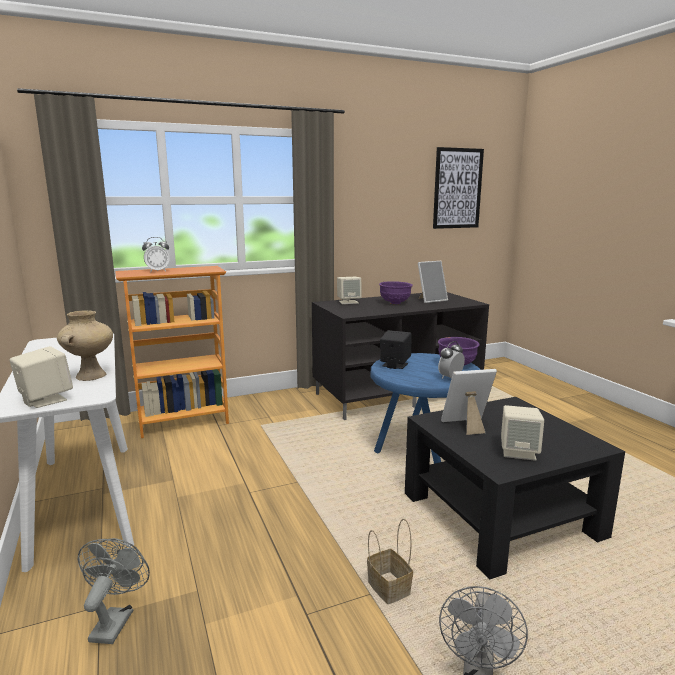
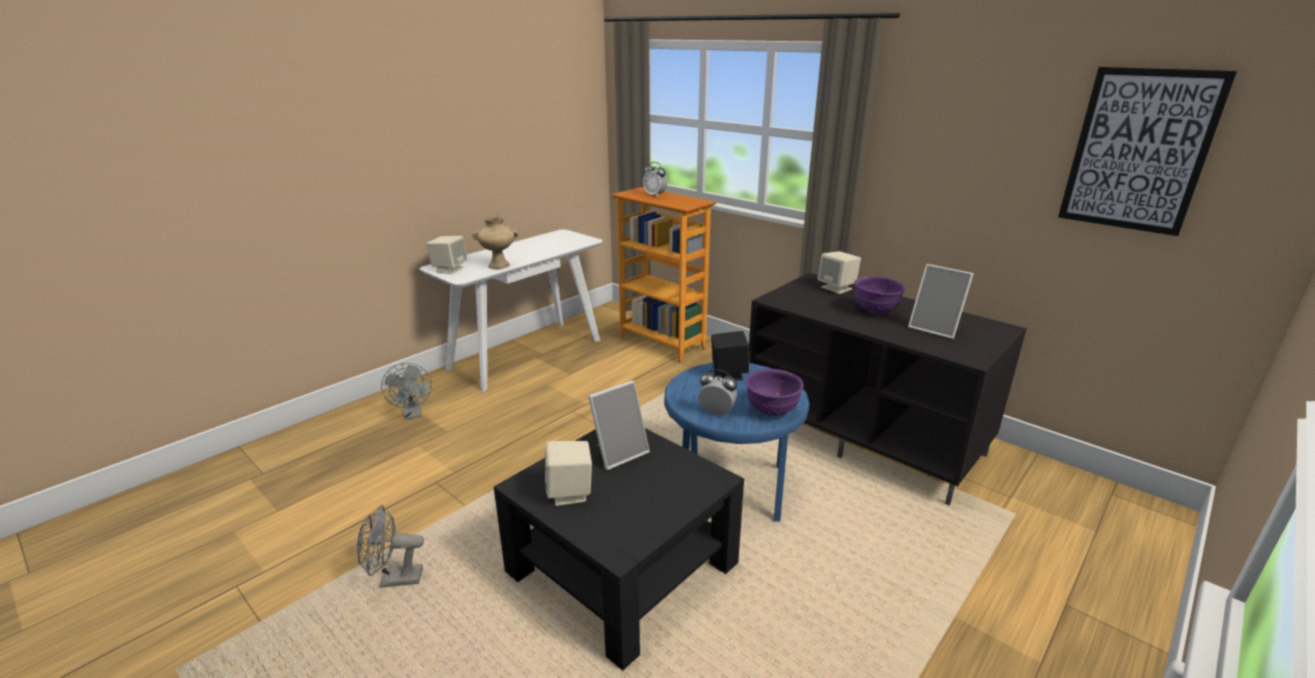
camera: 65 degrees right, 10 degrees up
(115, 620) = (413, 414): grey fan -> grey fan turned 90 degrees clockwise
(387, 588) = (475, 513): basket -> none
(466, 426) = (619, 452): picture frame -> picture frame turned 90 degrees clockwise

